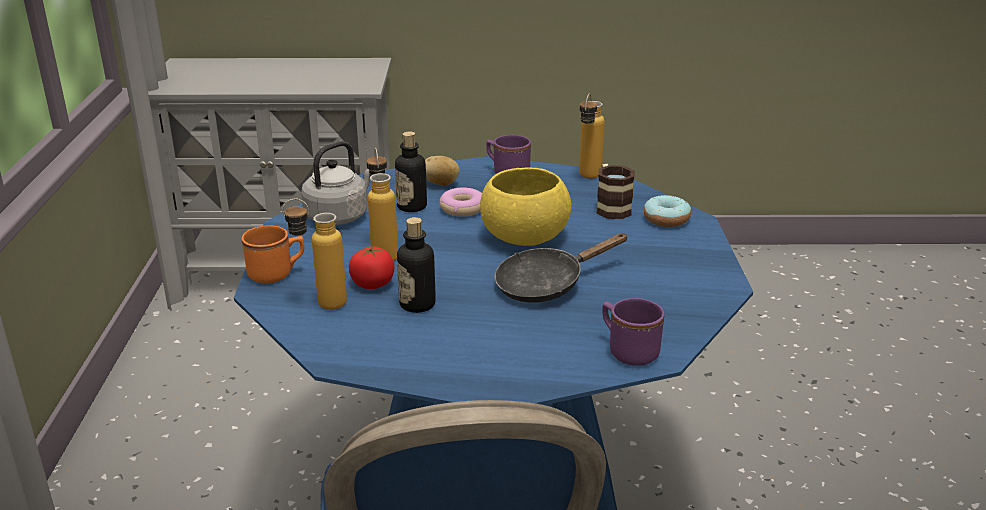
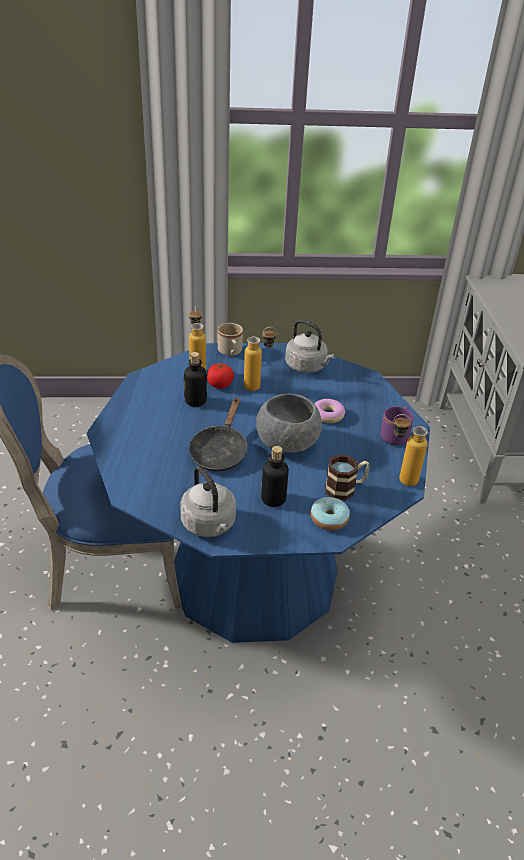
camera: 85 degrees right, 10 degrees up
(277, 273) = (230, 353): orange mug -> beige mug
(412, 206) = (326, 394): bottle -> bottle (273, 499)
(441, 184) = (367, 405): potato -> none
(524, 237) = (287, 443): yellow bowl -> grey bowl
(546, 284) = (220, 451): black frying pan -> black frying pan turned 135 degrees counterclockwise
(627, 350) = (136, 482): purple mug -> none
(700, 292) = (210, 525): none -> grey kettle

